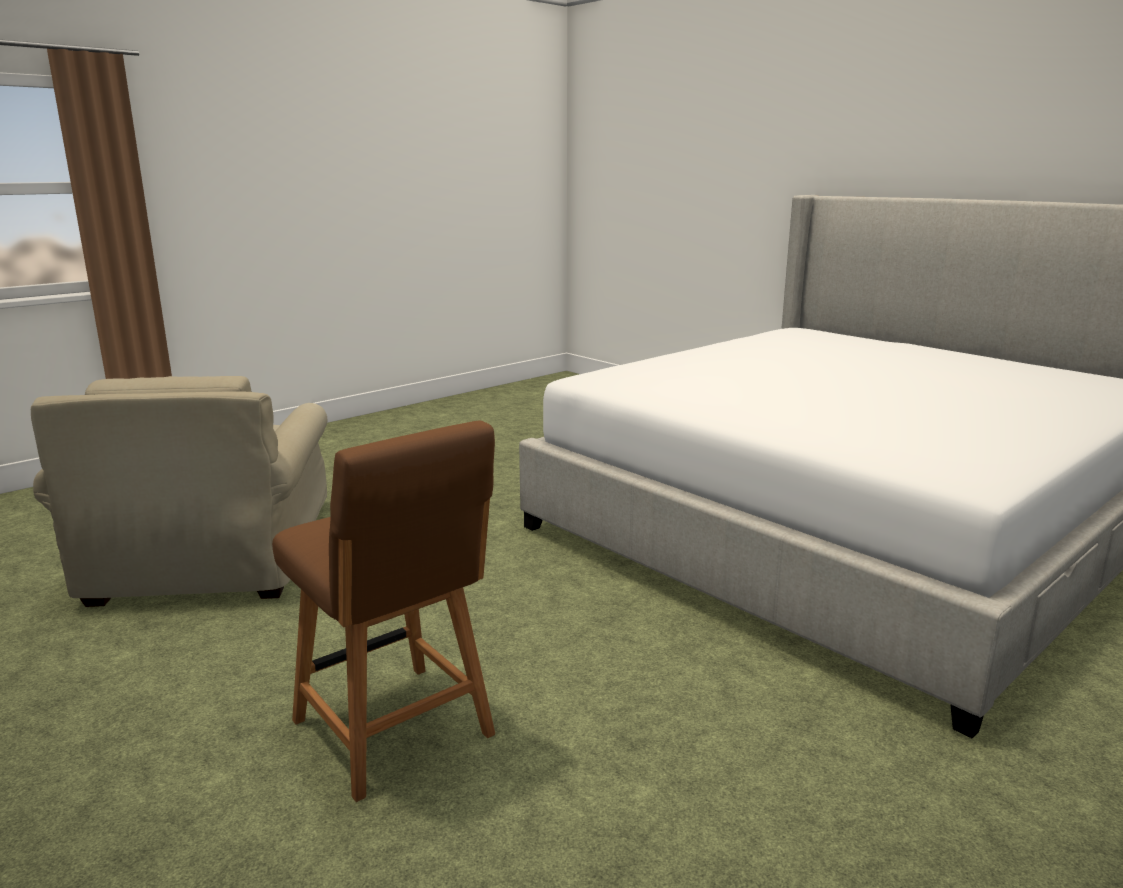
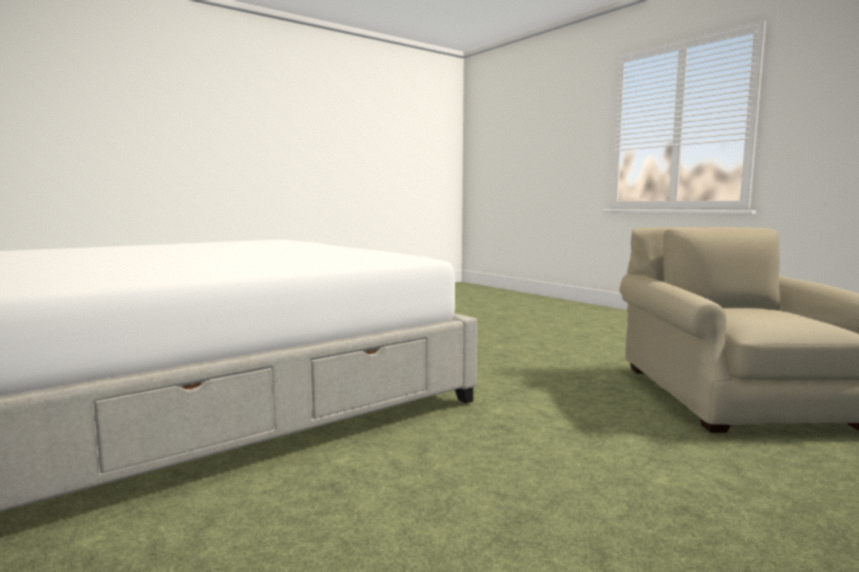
camera: 175 degrees left, 10 degrees down
(396, 731) = (517, 334): brown chair -> none

